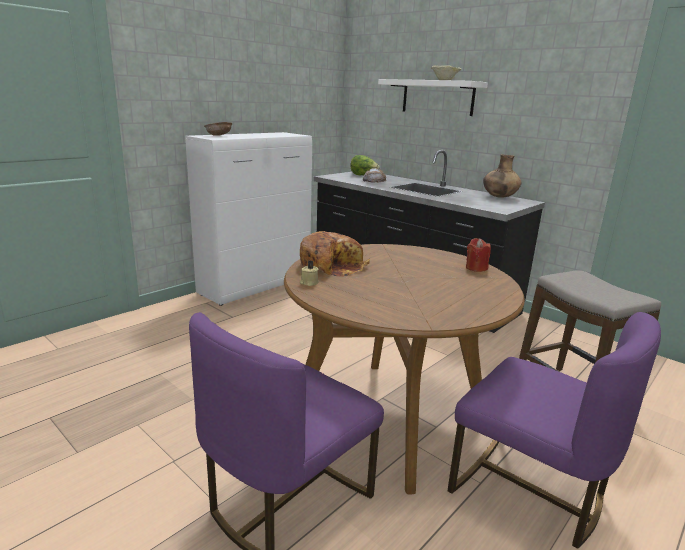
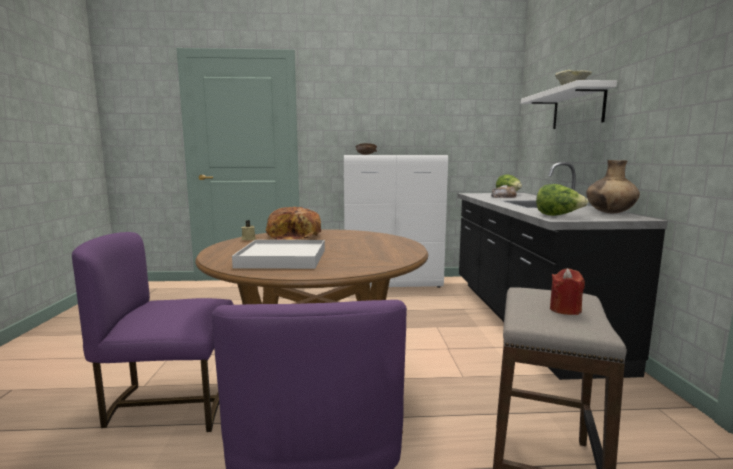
camera: 45 degrees right, 10 degrees down
(426, 298) = (282, 258): none -> white tray
(476, 268) = (399, 254): red candle -> red candle (565, 310)
(489, 206) = (558, 216): none -> lettuce

